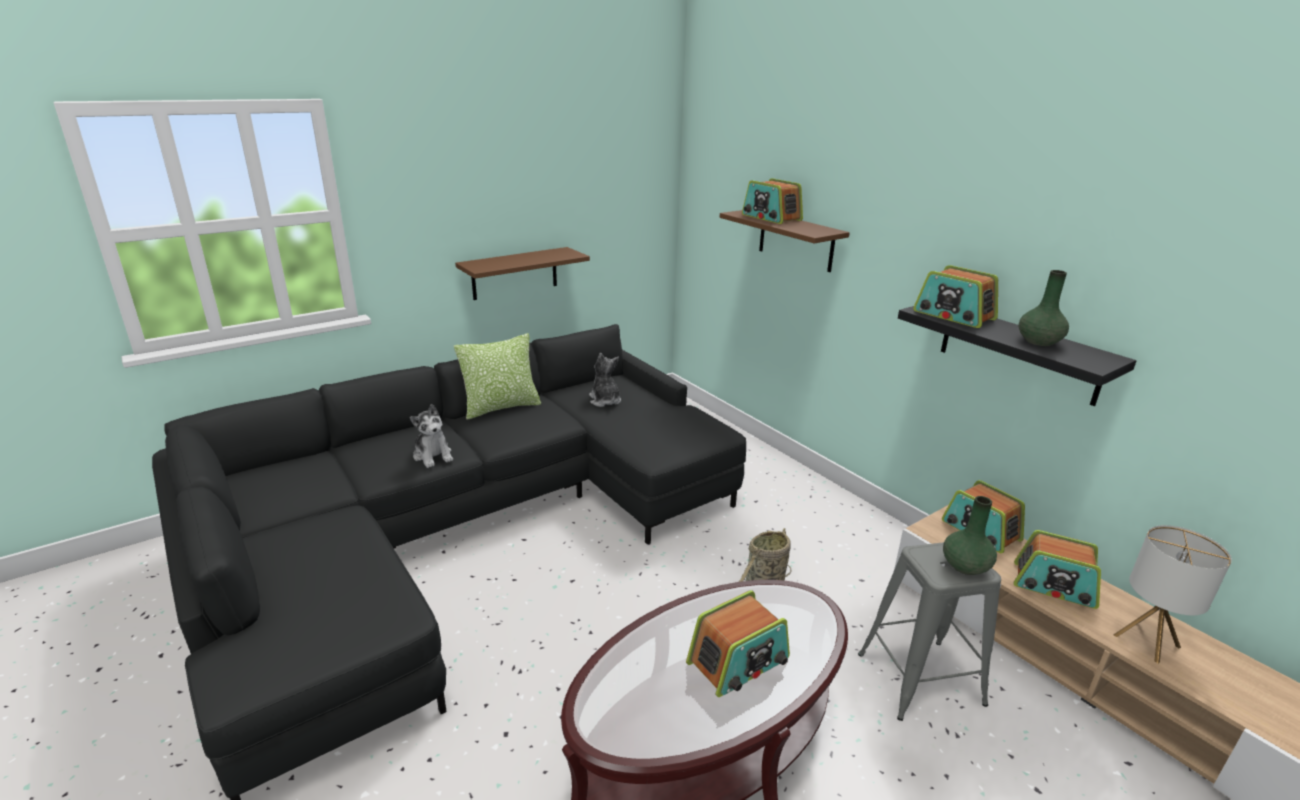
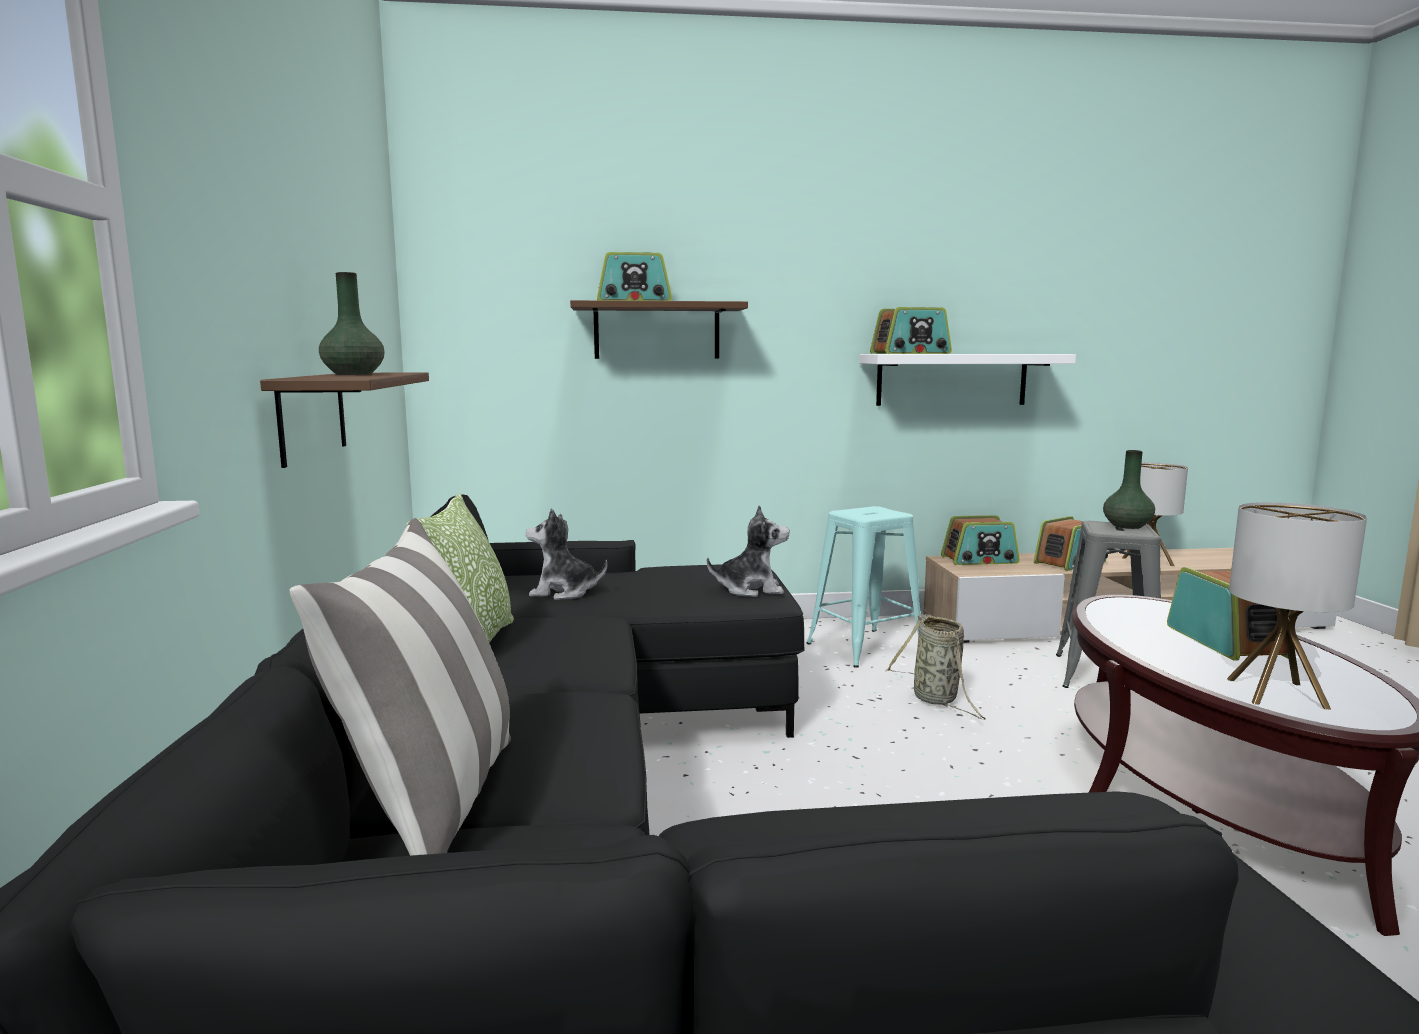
camera: 60 degrees left, 15 degrees down
(347, 454) = (430, 803): none -> pillow
(433, 455) = (575, 717): plush toy -> plush toy (750, 590)
(622, 681) = (1276, 693): none -> table lamp
(829, 537) = (865, 648): none -> turquoise stool
(1018, 351) = (951, 379): black shelf -> white shelf
(1039, 341) = (993, 353): green vase -> green vase (354, 374)

